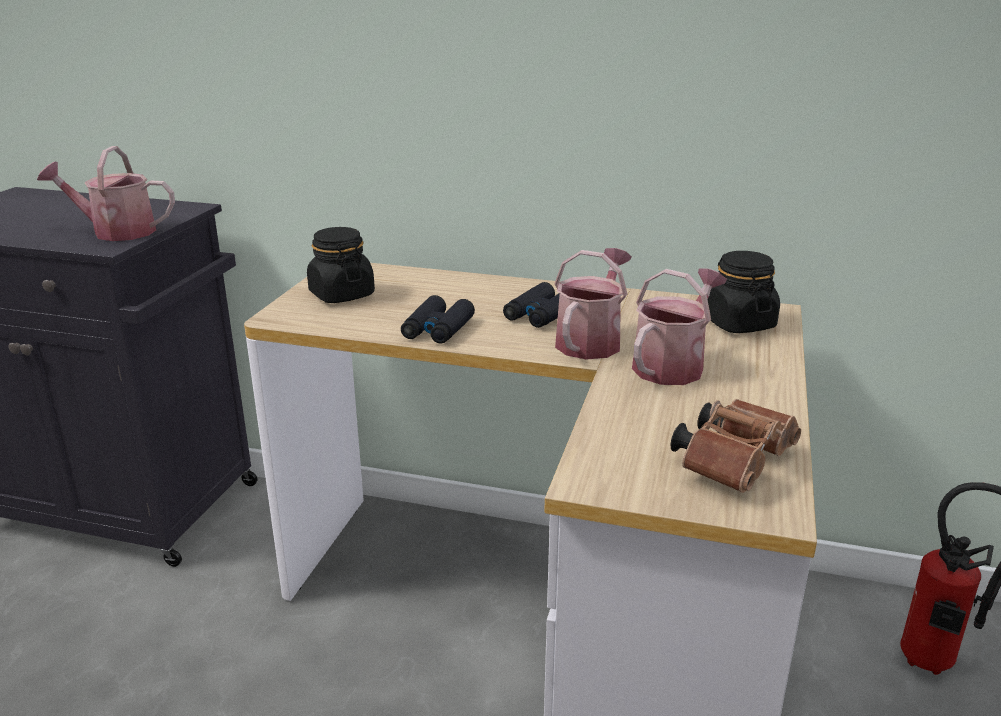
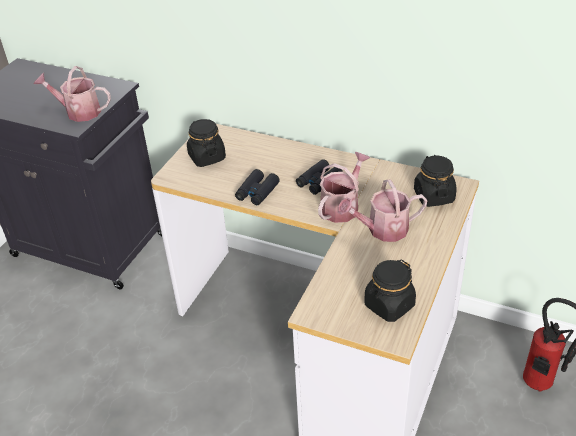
camera: 10 degrees right, 15 degrees up
(673, 365) = (382, 230): watering can -> watering can turned 150 degrees counterclockwise
(734, 462) = (389, 305): brown binoculars -> black jar

